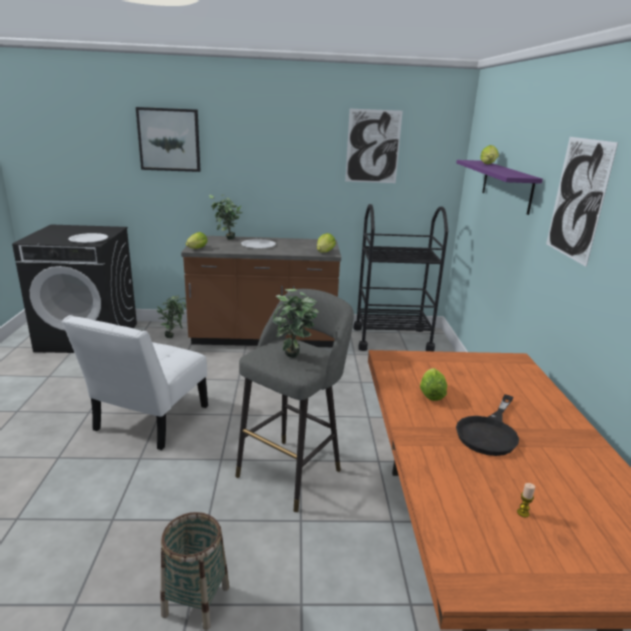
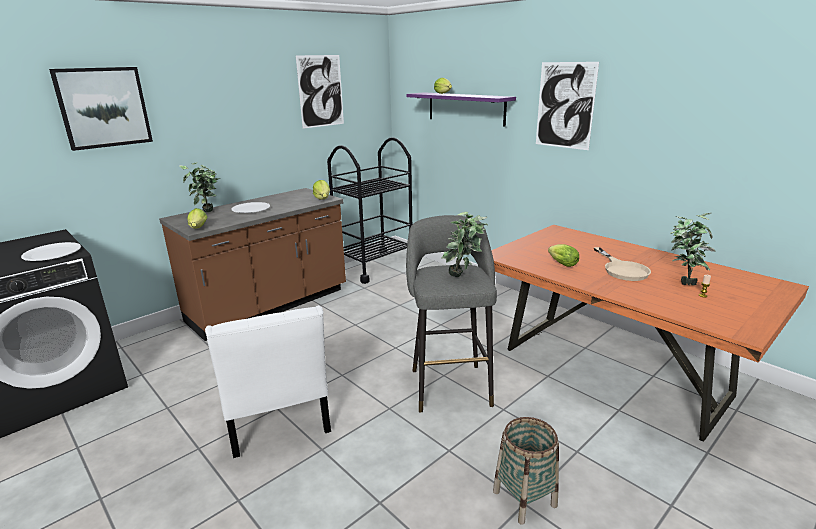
camera: 40 degrees left, 0 degrees up
(174, 336) = (171, 342): potted plant -> potted plant (683, 281)
(489, 432) = (622, 269): black frying pan -> beige frying pan

